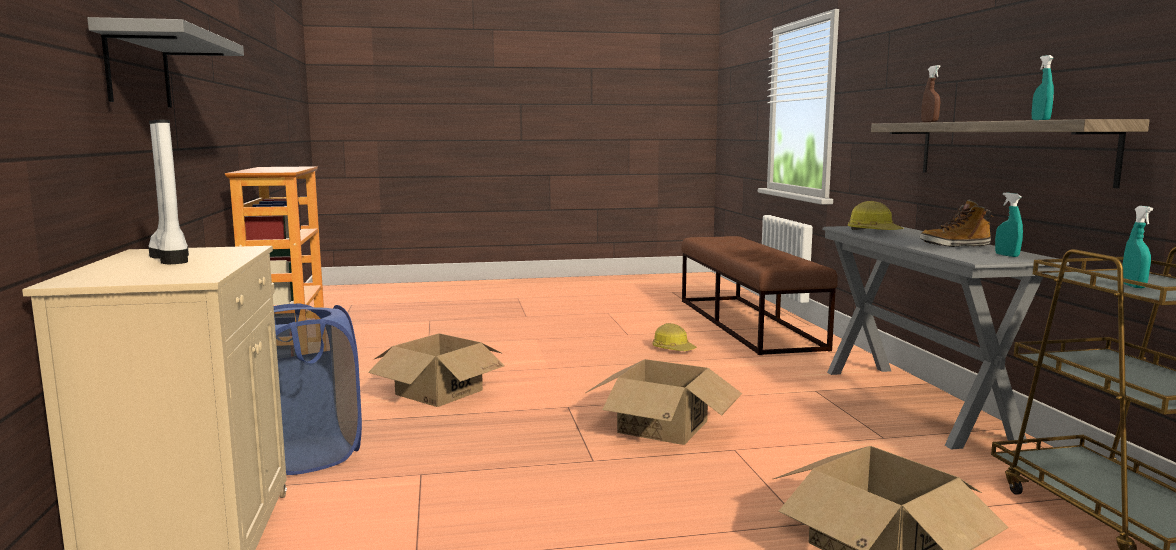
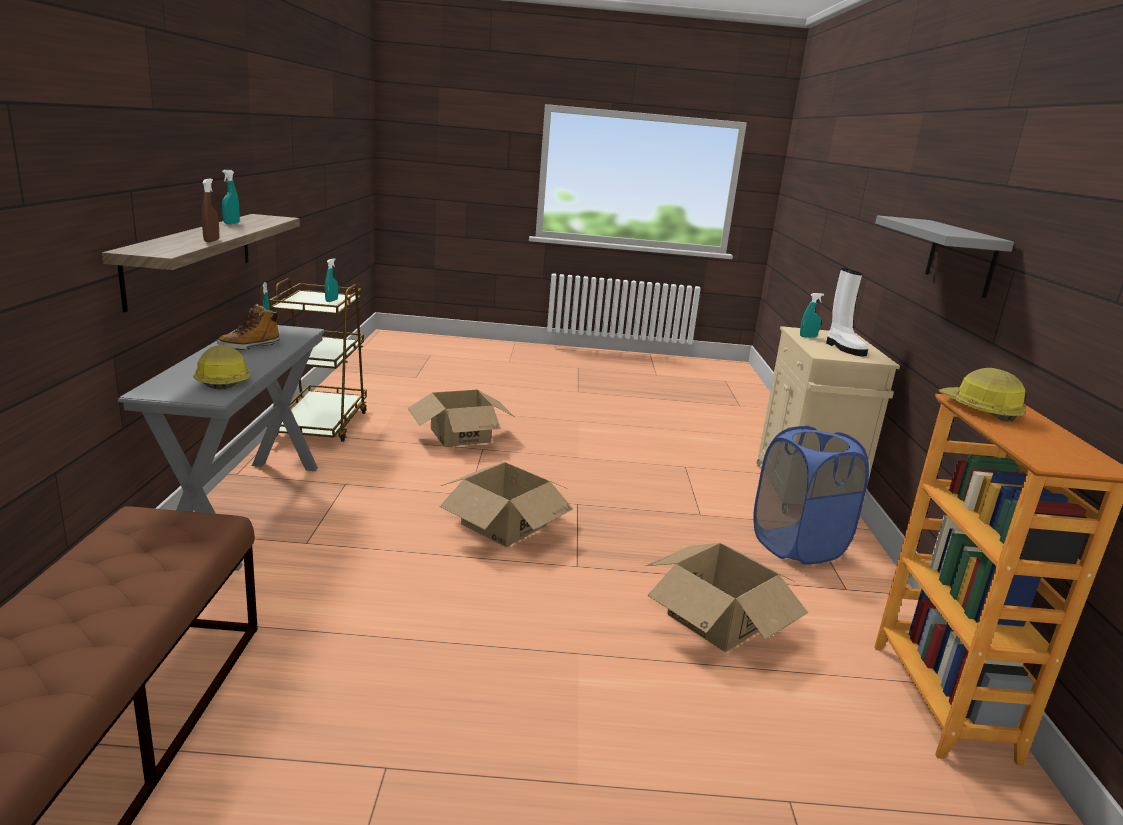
camera: 170 degrees left, 10 degrees up
(200, 268) = (808, 337): none -> turquoise spray bottle
(673, 349) = (359, 677): hard hat -> hard hat (979, 409)
(954, 245) = (250, 346): boot -> boot turned 120 degrees clockwise

